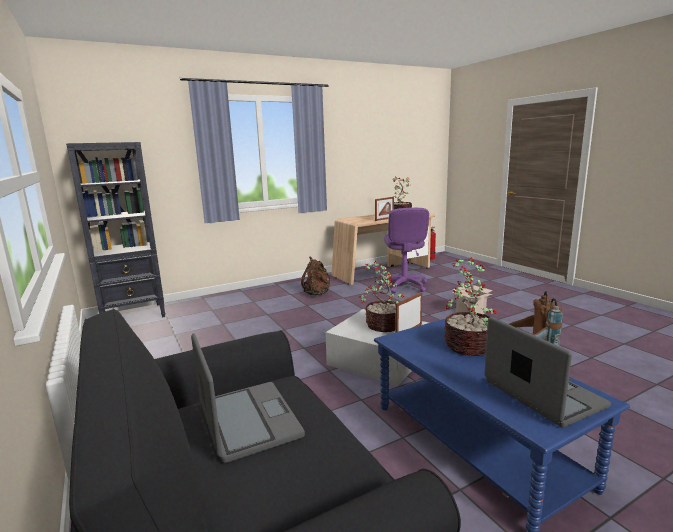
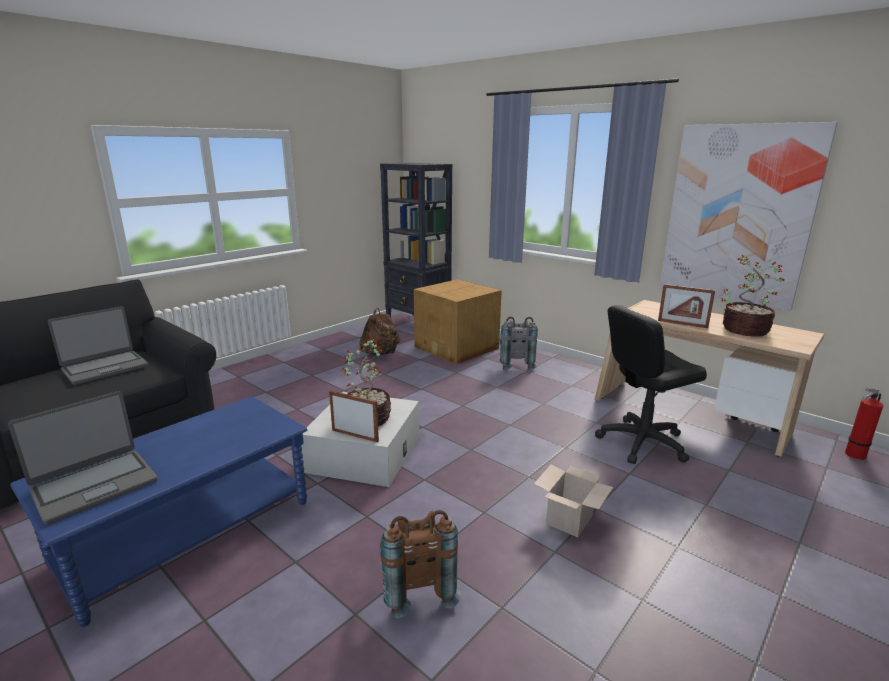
camera: 70 degrees right, 5 degrees up
(217, 307) = (458, 347): none -> cardboard box
(275, 295) = (515, 364): none -> grey backpack
(317, 293) = (542, 385): brown backpack -> brown backpack (380, 354)
(361, 161) = (738, 215): none -> picture
(404, 286) = (642, 442): purple office chair -> black office chair
(468, 345) = (223, 444): potted plant -> none

